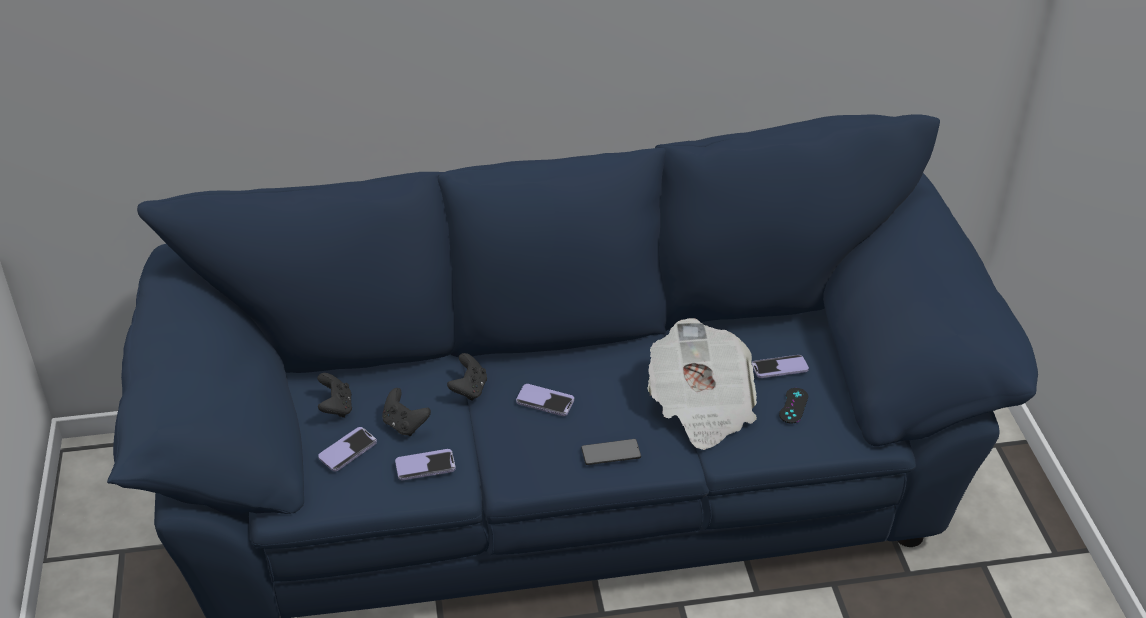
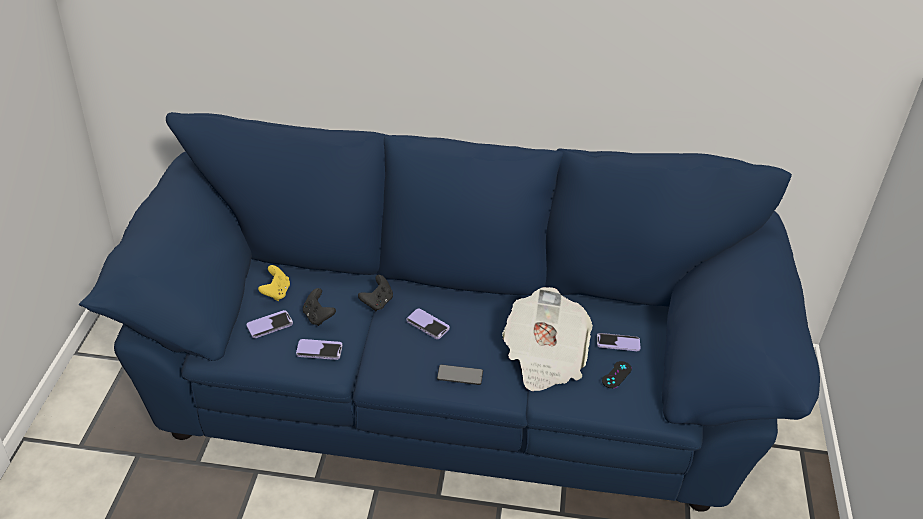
camera: 15 degrees right, 0 degrees up
(336, 408) = (276, 293): black game controller -> yellow game controller

